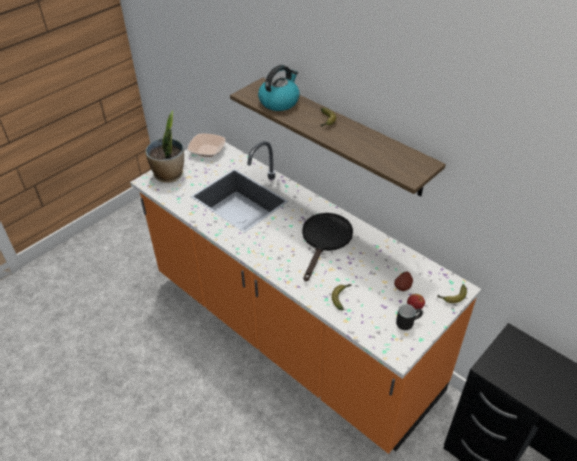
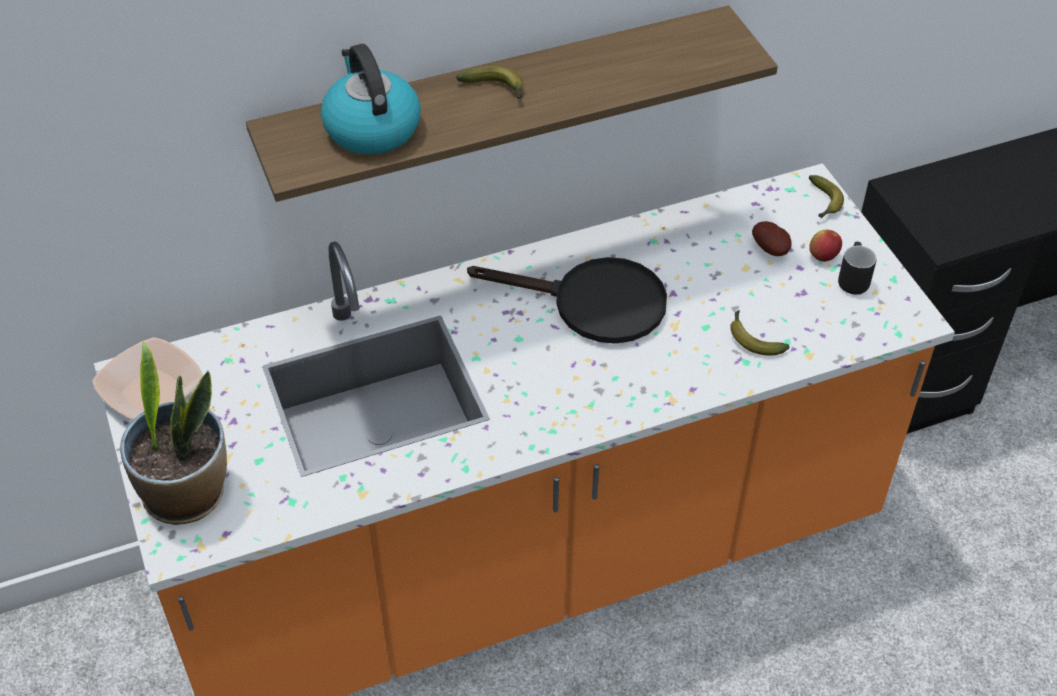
camera: 65 degrees left, 5 degrees up
(325, 240) = (593, 304): black frying pan -> black frying pan turned 150 degrees clockwise

